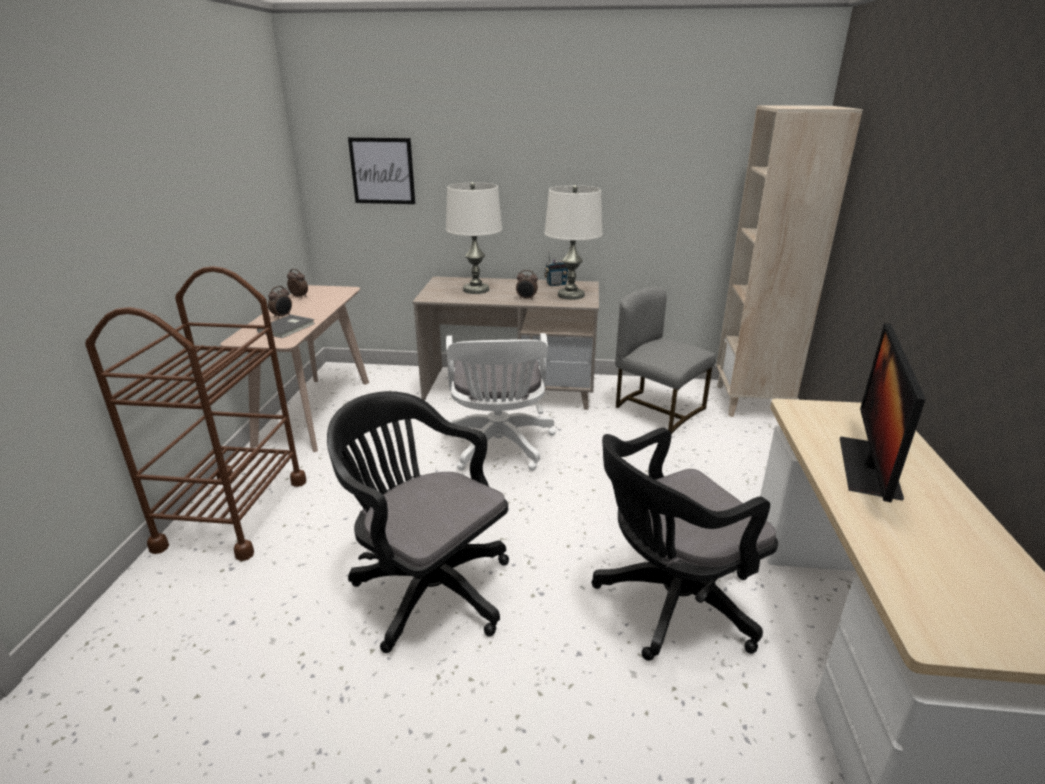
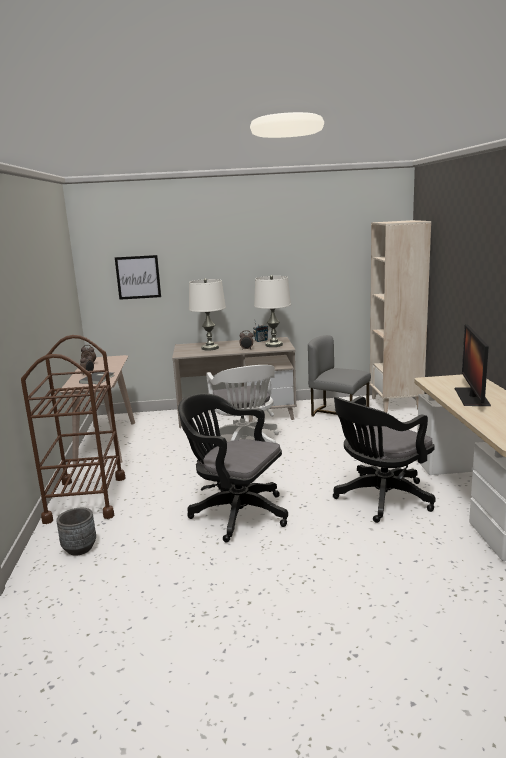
camera: 10 degrees left, 10 degrees down
(170, 616) = (79, 548): none -> grey planter

